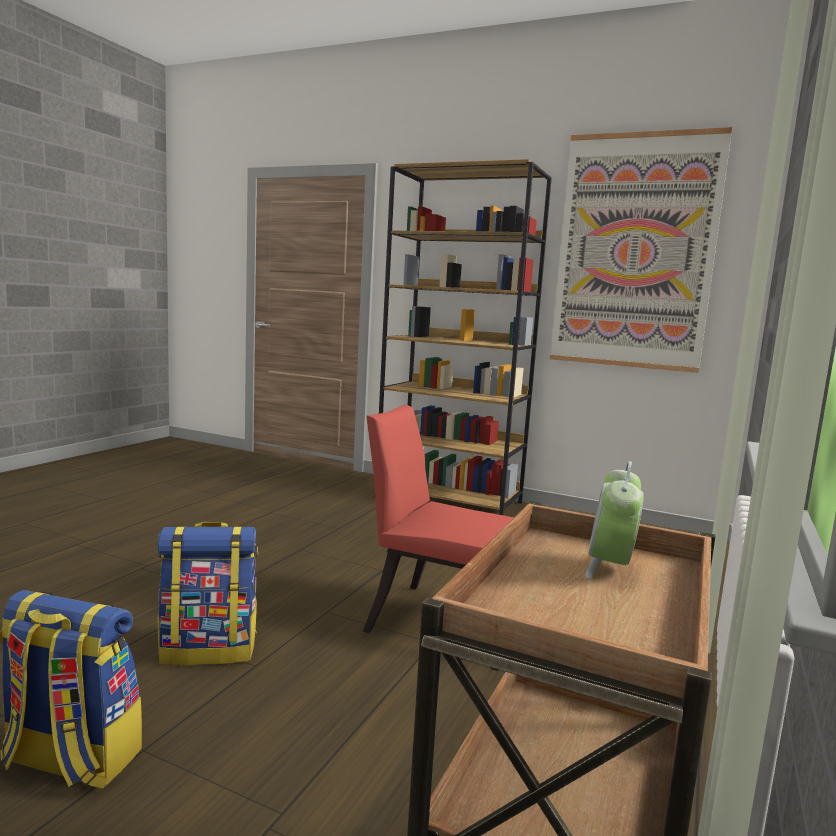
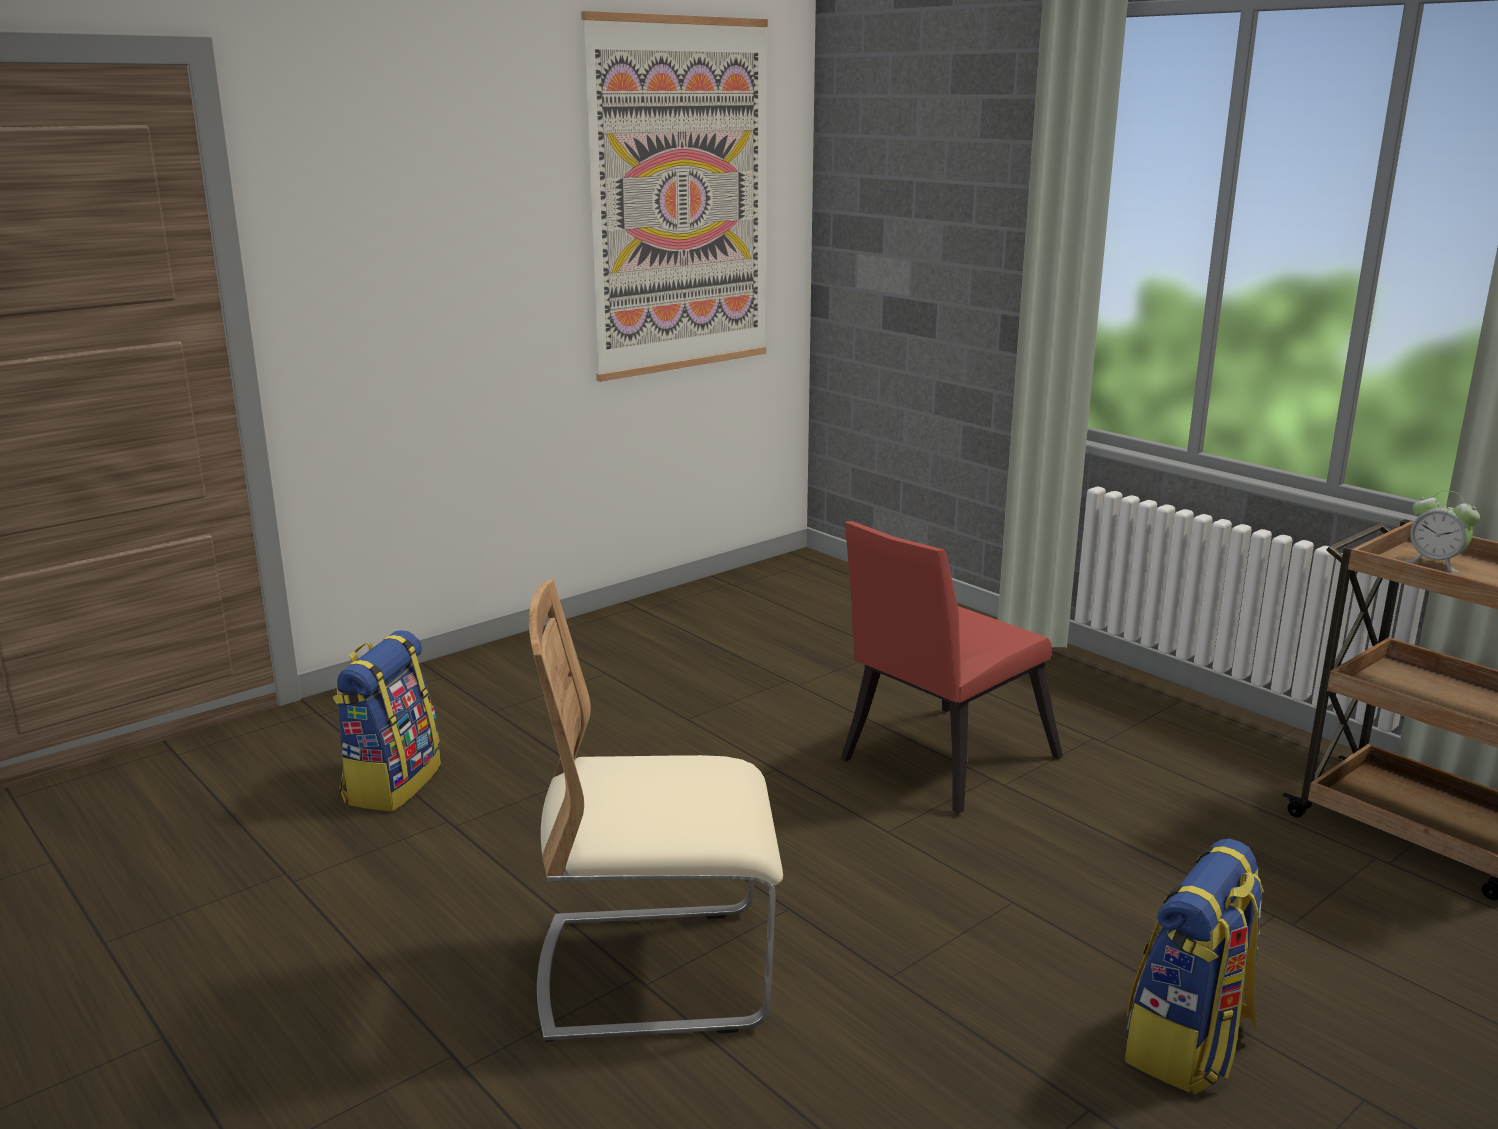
camera: 65 degrees left, 10 degrees up
(152, 569) = (656, 972): none -> beige chair
(210, 649) = (962, 932): backpack -> backpack (391, 783)
(450, 499) = (532, 660): brown bookcase -> none

